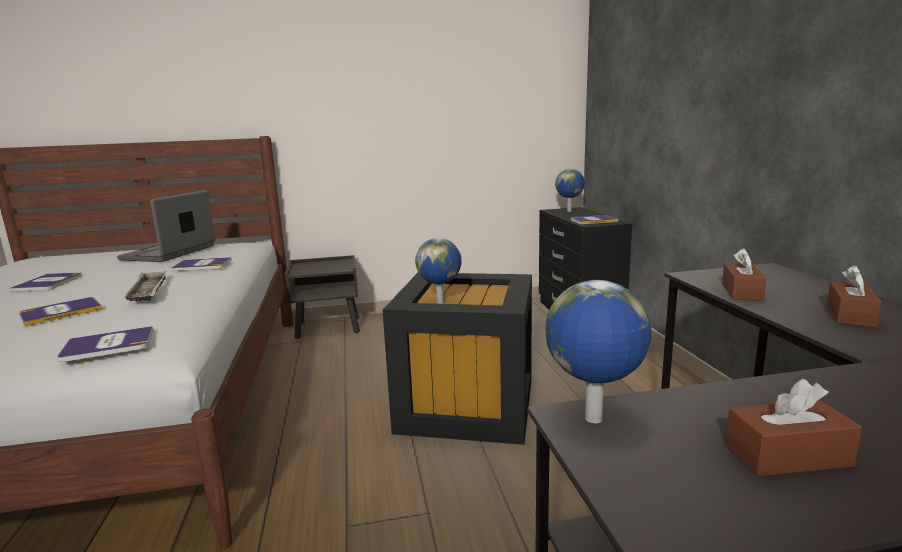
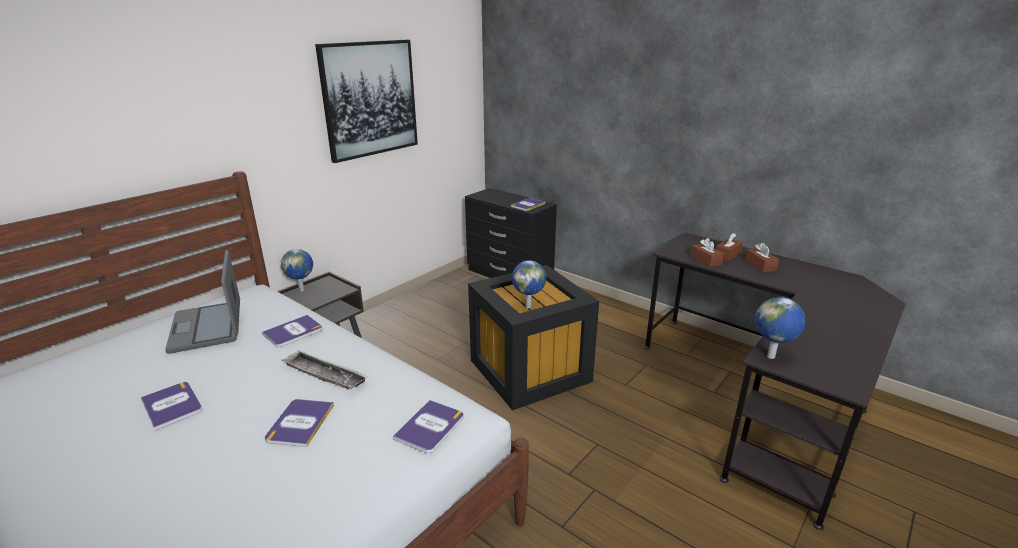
camera: 40 degrees left, 10 degrees up
(421, 85) = (370, 99): none -> picture
(569, 211) = (491, 195): globe -> globe (302, 290)
(787, 455) = (833, 346): brown tissue box -> brown tissue box (727, 255)

